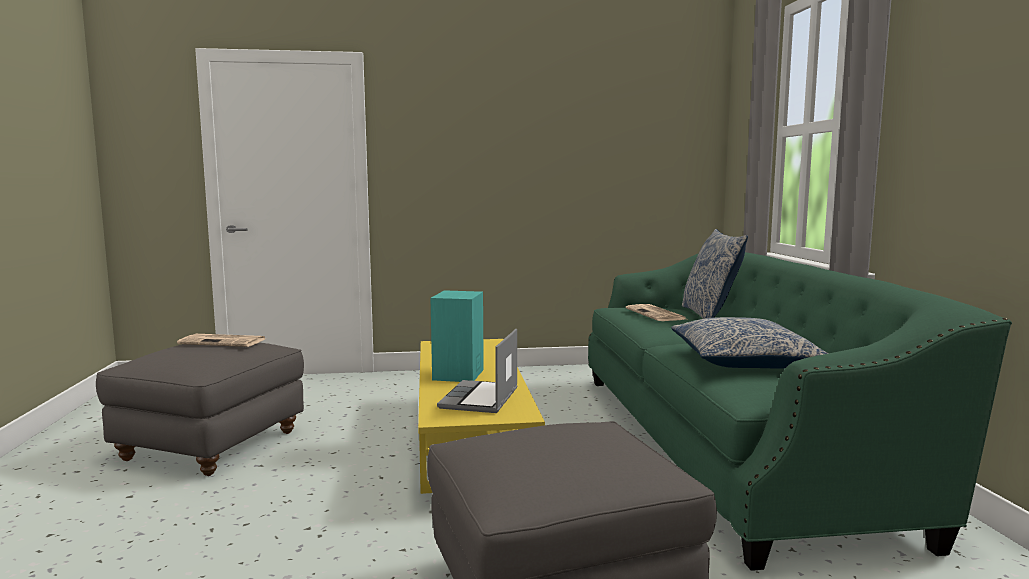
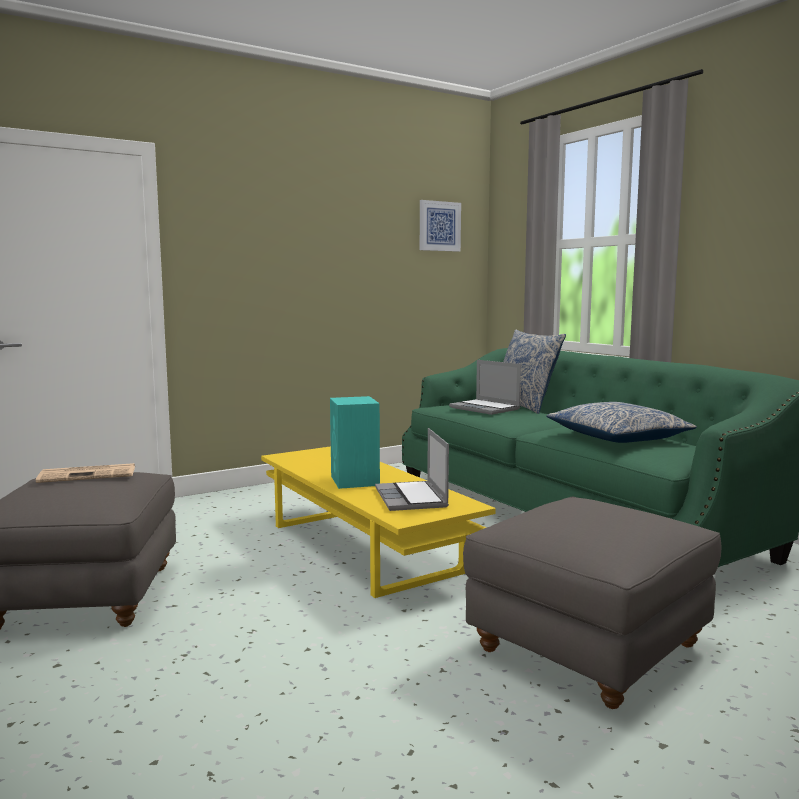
camera: 25 degrees left, 0 degrees up
(656, 314) = (485, 408): newspaper -> laptop
(664, 116) = (439, 226): none -> picture

